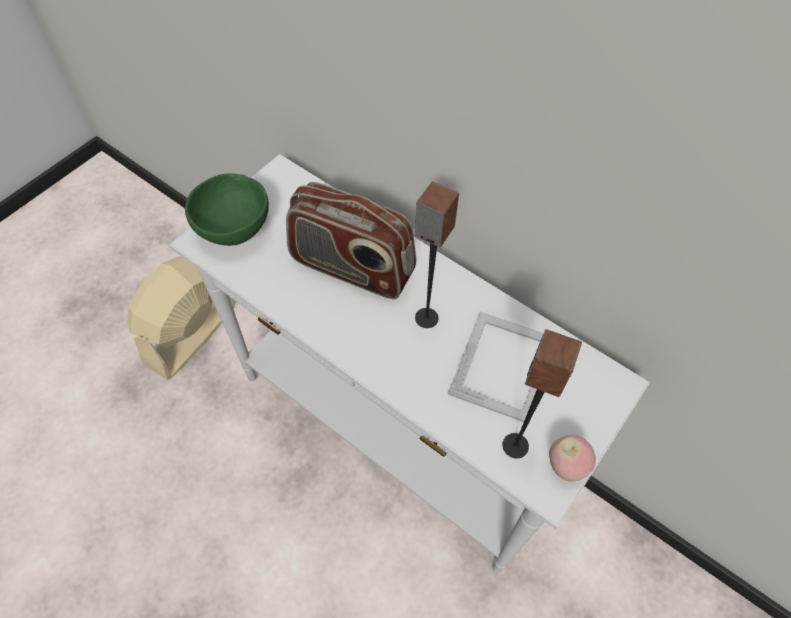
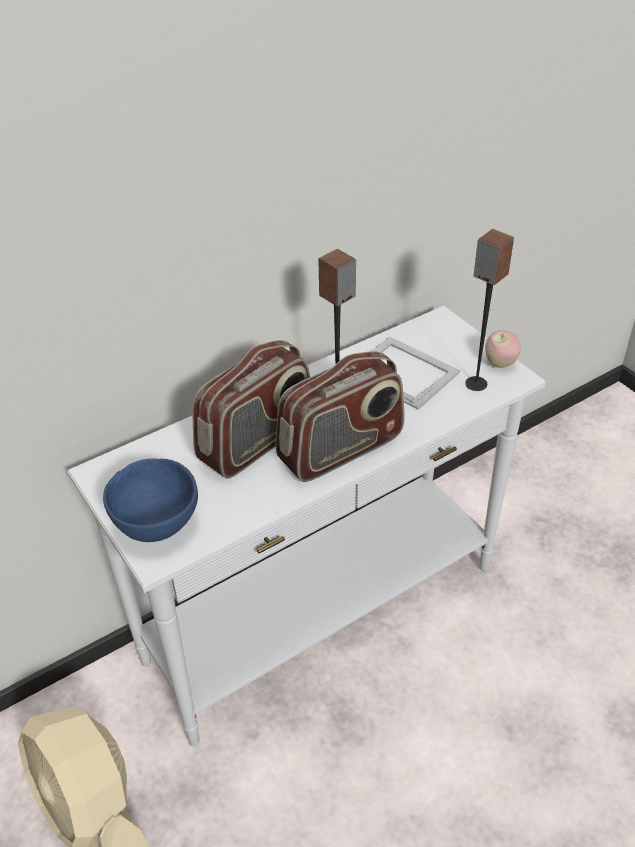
camera: 70 degrees left, 15 degrees down
(236, 229) = (157, 522): green bowl -> blue bowl
(363, 338) = (341, 449): none -> radio

